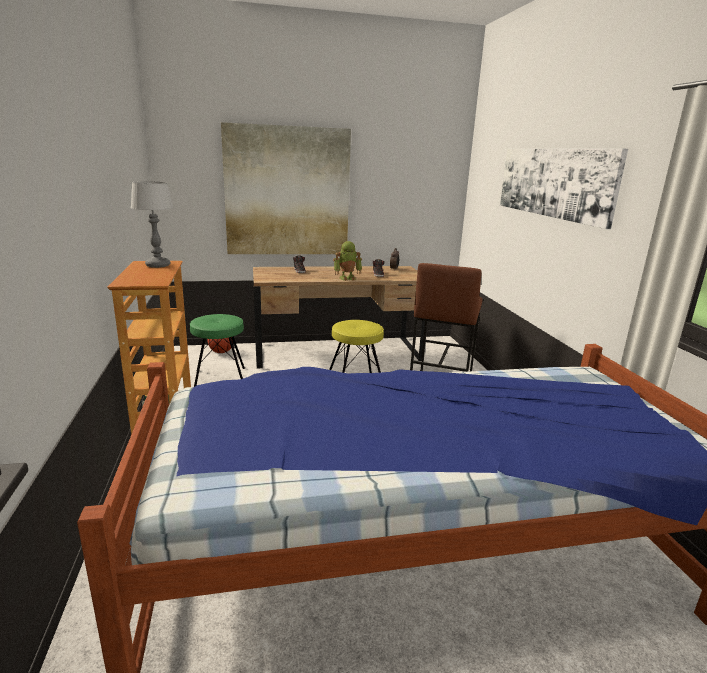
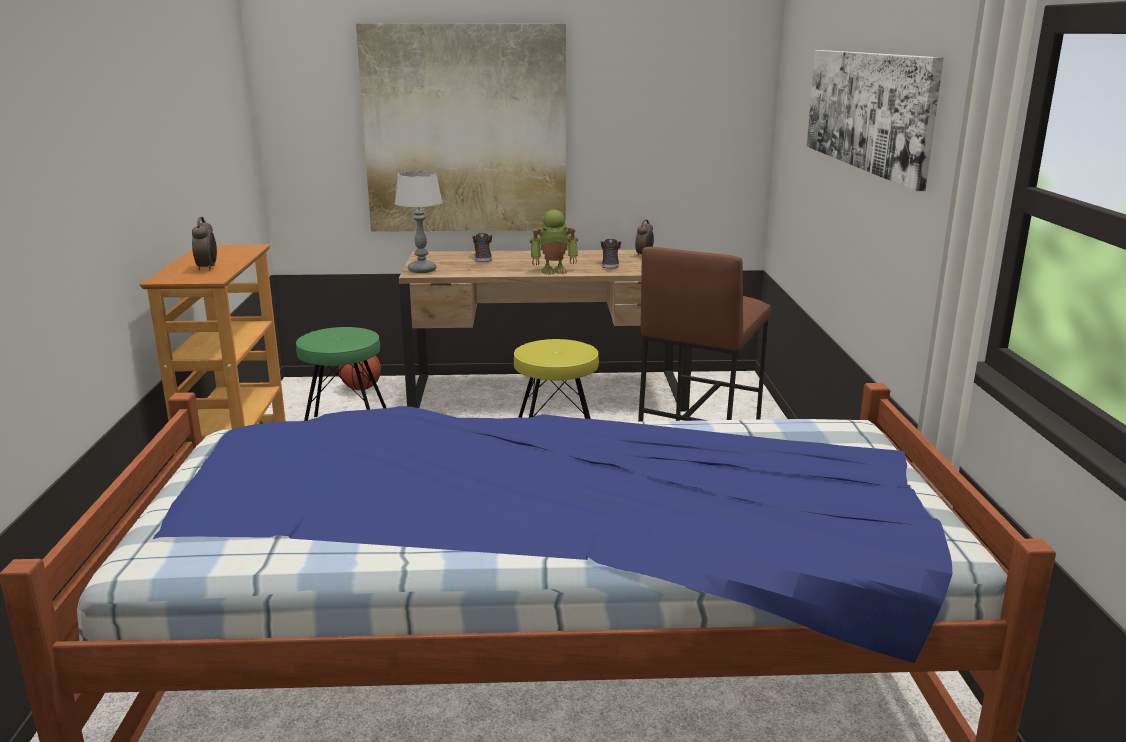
camera: 10 degrees right, 0 degrees up
(150, 276) = (208, 268): none -> alarm clock
(158, 265) = (230, 252): table lamp -> table lamp (422, 270)

